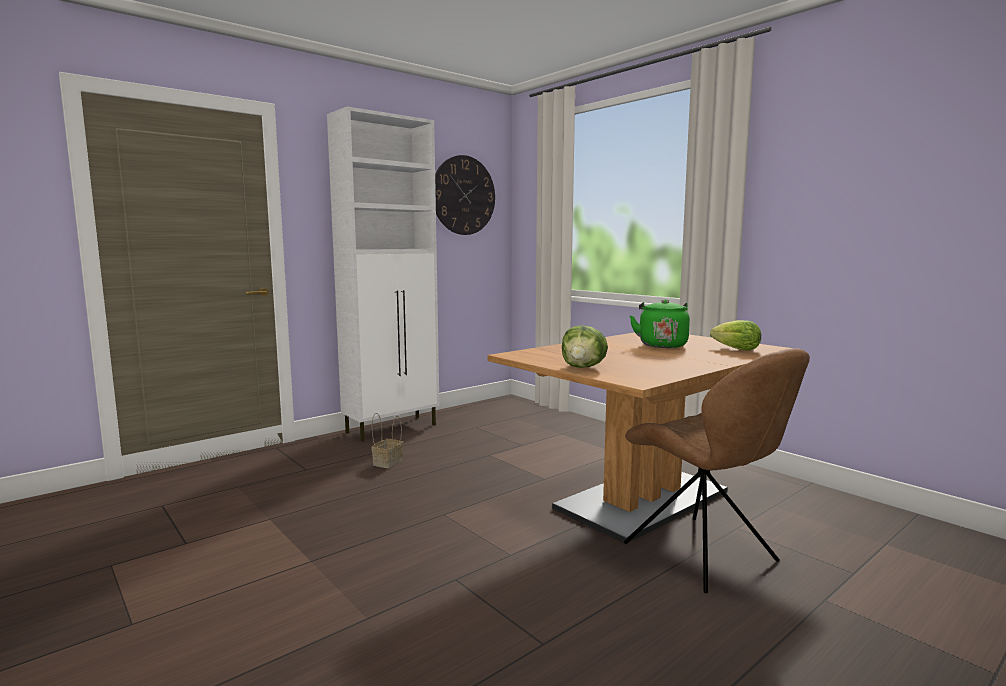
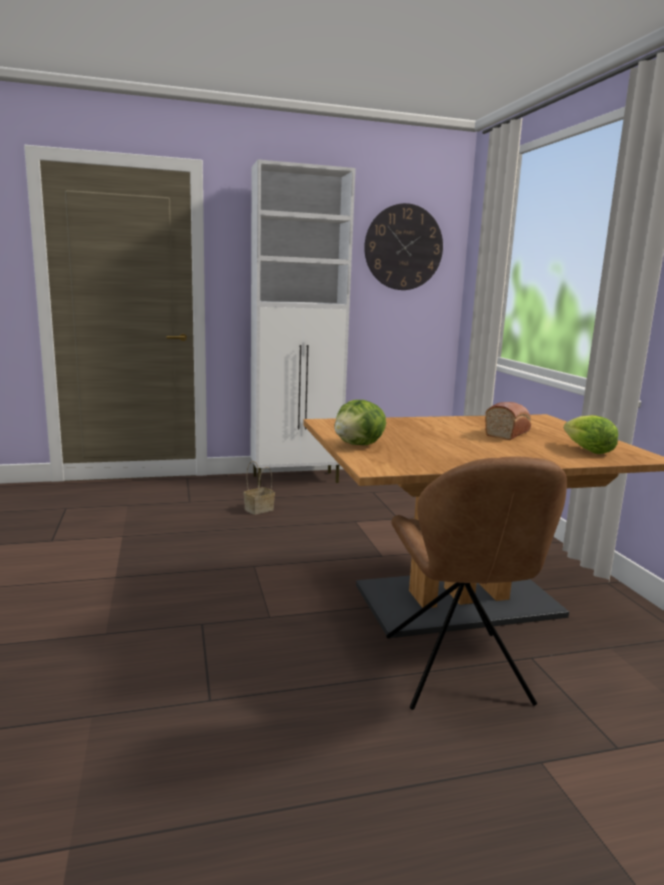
camera: 25 degrees right, 5 degrees up
(661, 345) = (508, 433): green kettle -> bread

